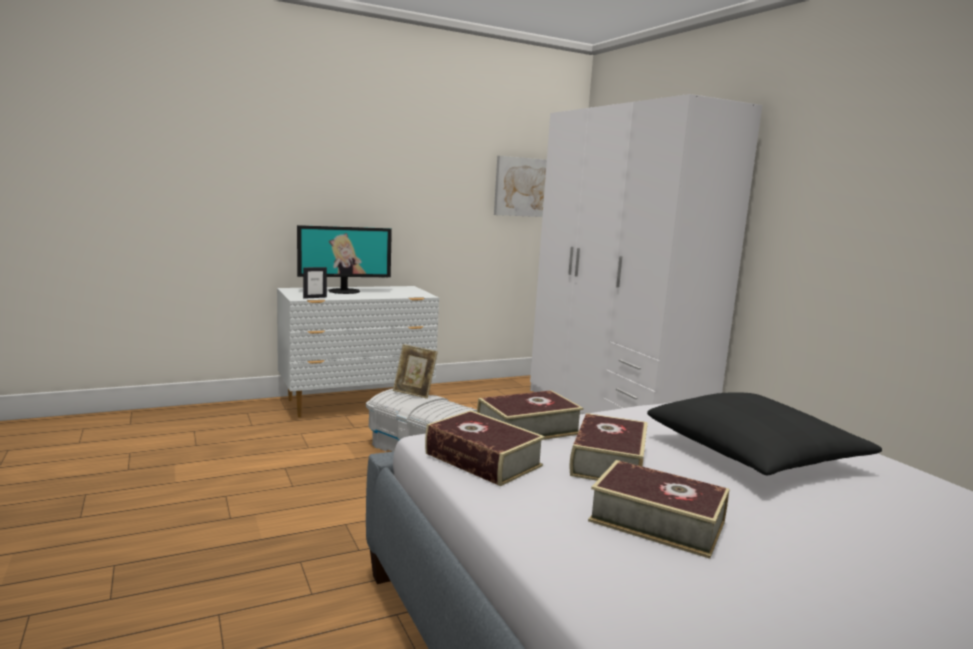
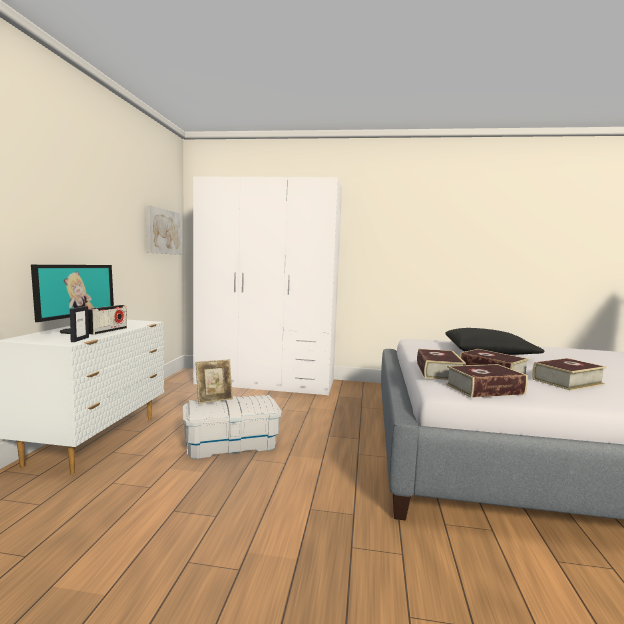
camera: 55 degrees left, 5 degrees down
(360, 295) = (108, 331): none -> radio

